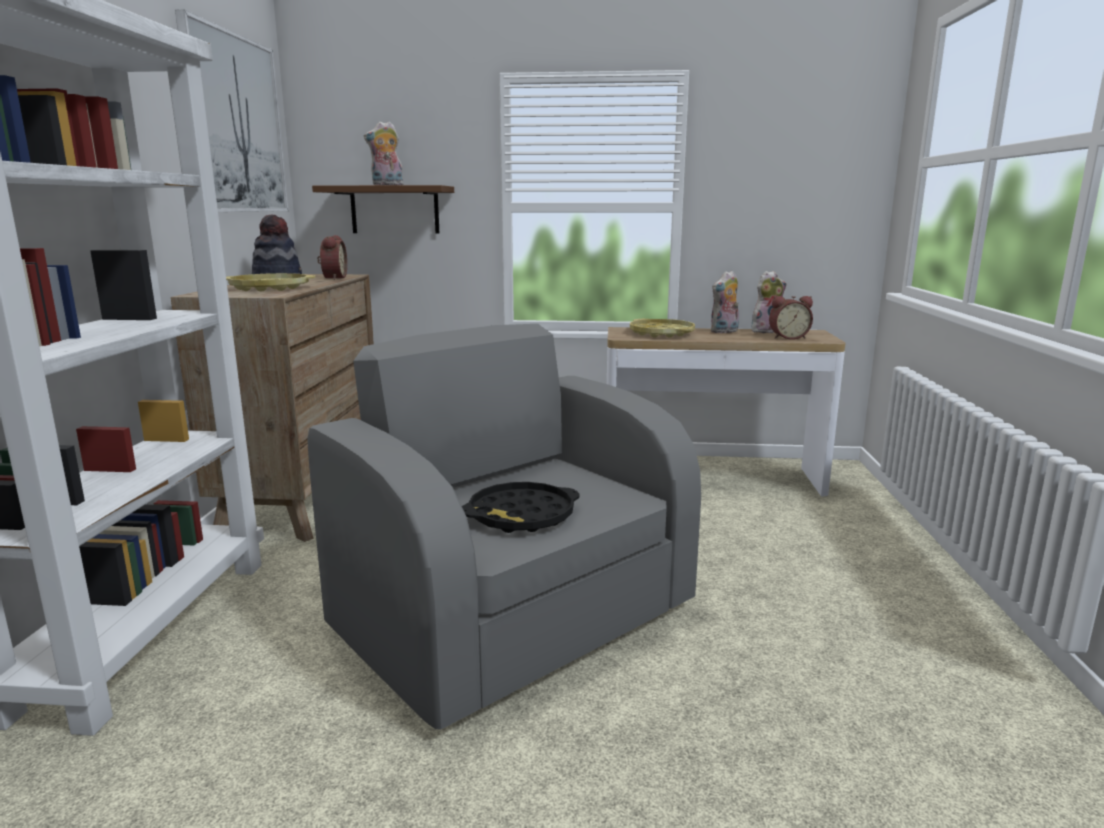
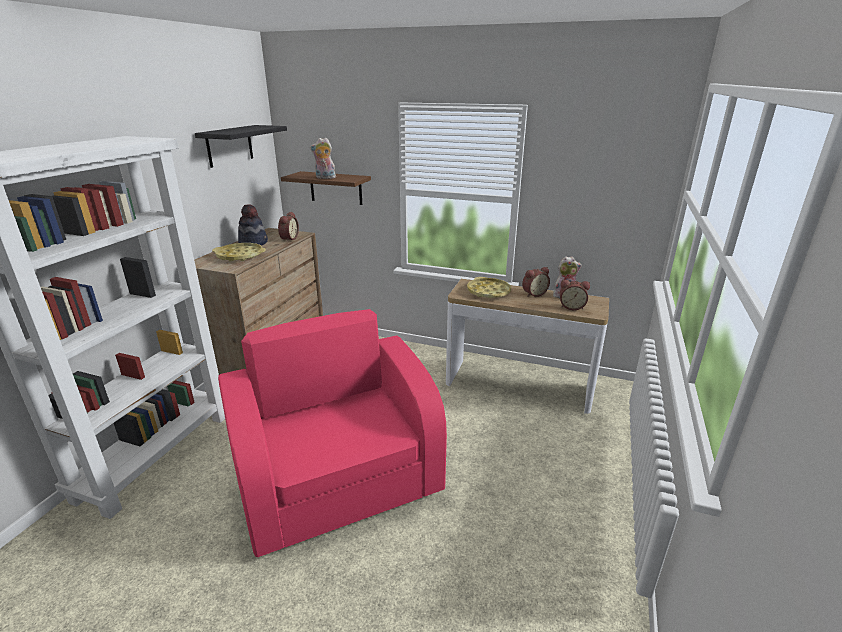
camera: 15 degrees right, 10 degrees up
(235, 124) = (229, 145): picture -> black shelf
(516, 616) = (340, 481): grey armchair -> pink armchair
(521, 516) = (326, 441): black tray -> none
(724, 332) = (533, 294): plush toy -> alarm clock

